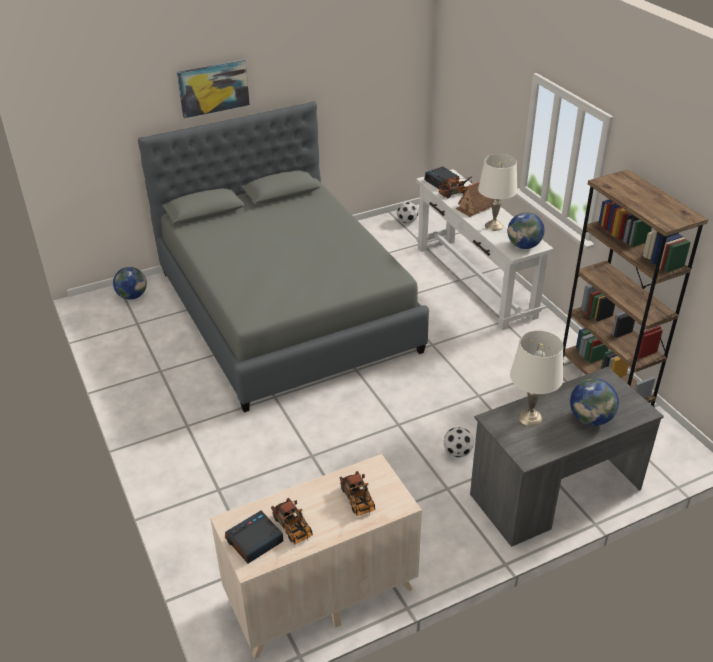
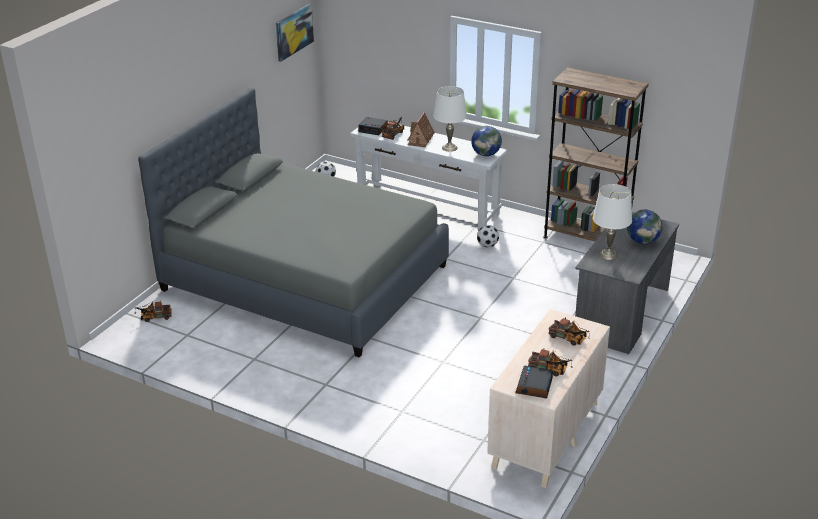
camera: 35 degrees left, 5 degrees down
(132, 296) = (154, 317): globe -> toy truck
(213, 88) = (183, 94): picture -> picture (293, 32)
(457, 452) = (538, 317): football -> football (487, 245)

